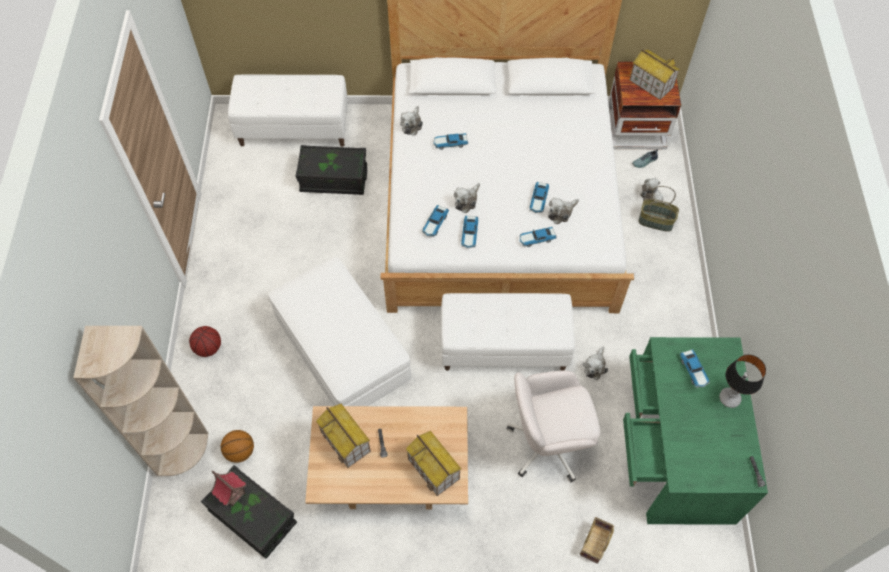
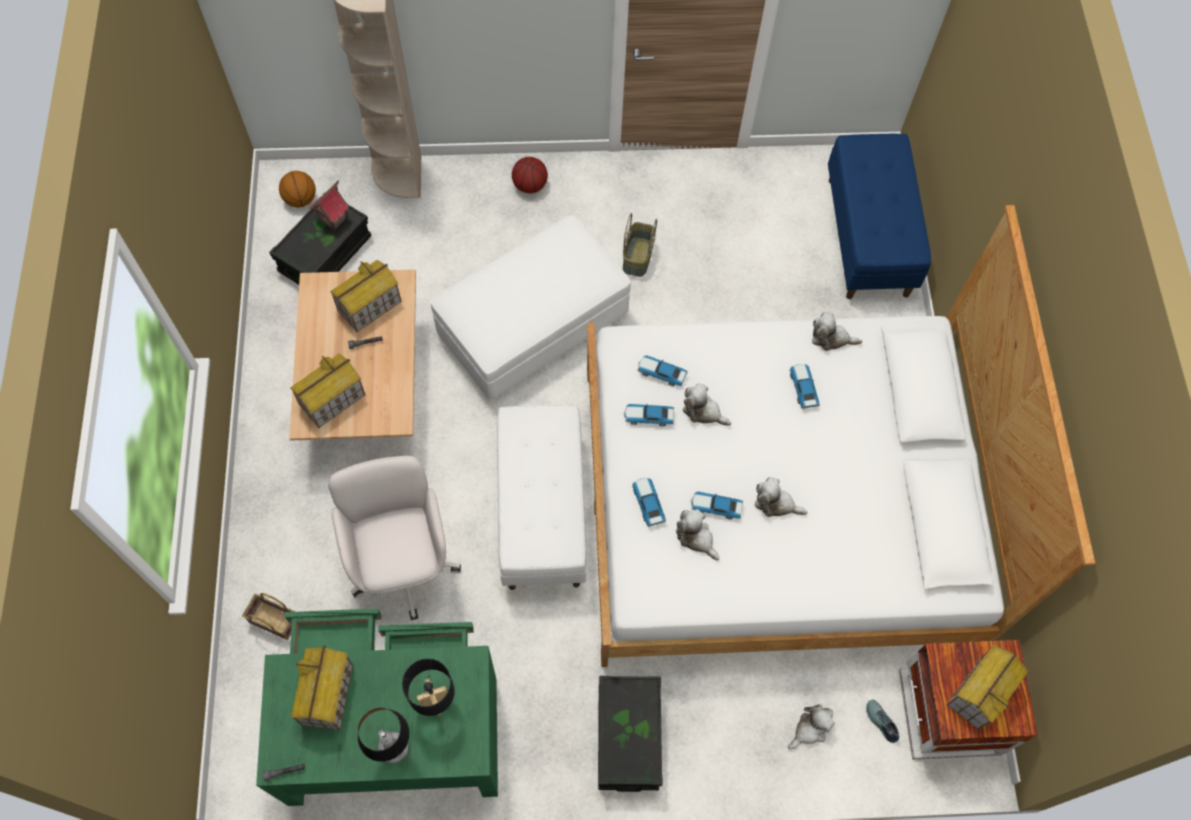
camera: 85 degrees right, 5 degrees up
(240, 451) = (401, 233): basketball -> basketball (300, 199)
(294, 128) = (868, 237): white bench -> blue bench
(334, 179) = (789, 291): black storage box -> black storage box (628, 737)
(595, 366) = (516, 629): plush toy -> plush toy (775, 503)
(656, 221) = (767, 732): basket -> basket (638, 257)
(693, 371) = (435, 702): toy car -> black table lamp
(696, 444) = (327, 695): none -> toy house

